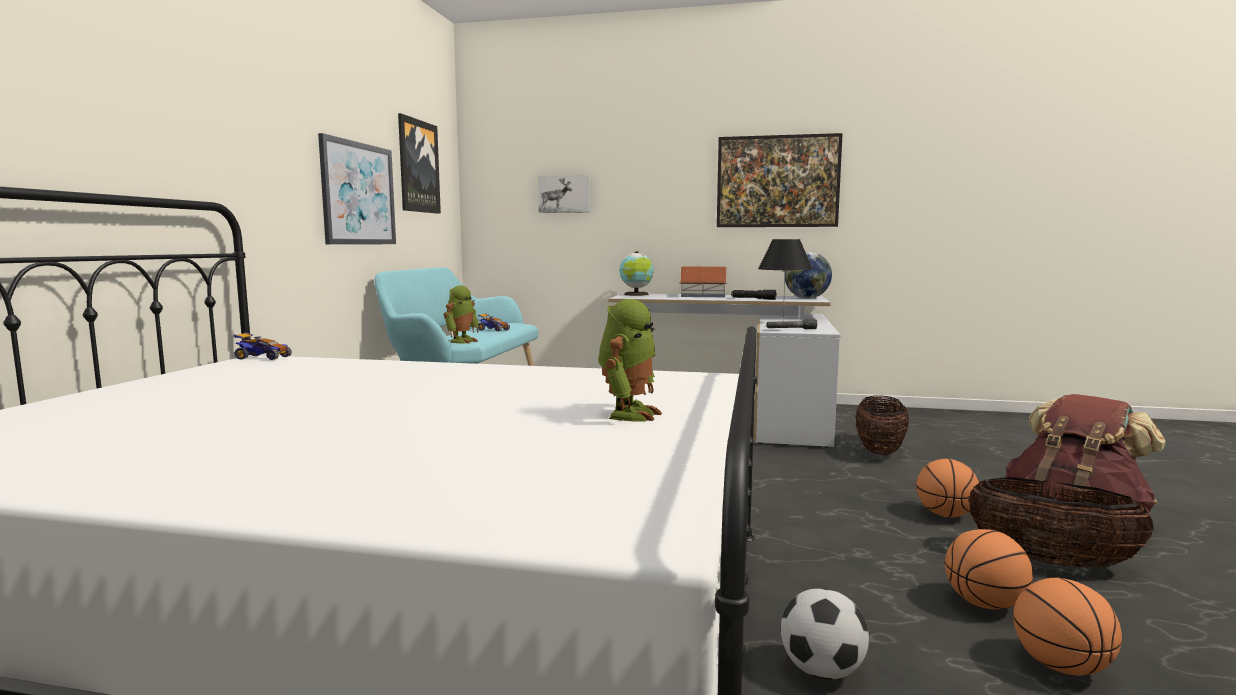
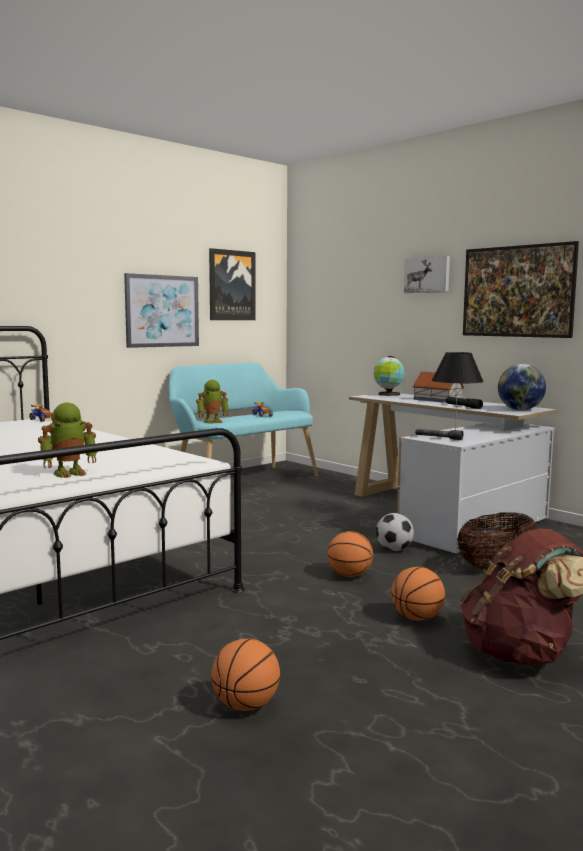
camera: 35 degrees right, 0 degrees up
(564, 194) = (352, 303): picture -> picture (427, 275)
(822, 671) = (117, 656): football -> football (394, 549)
(984, 604) = (289, 667): basketball -> basketball (349, 575)
(1050, 561) = (413, 666): basket -> none

